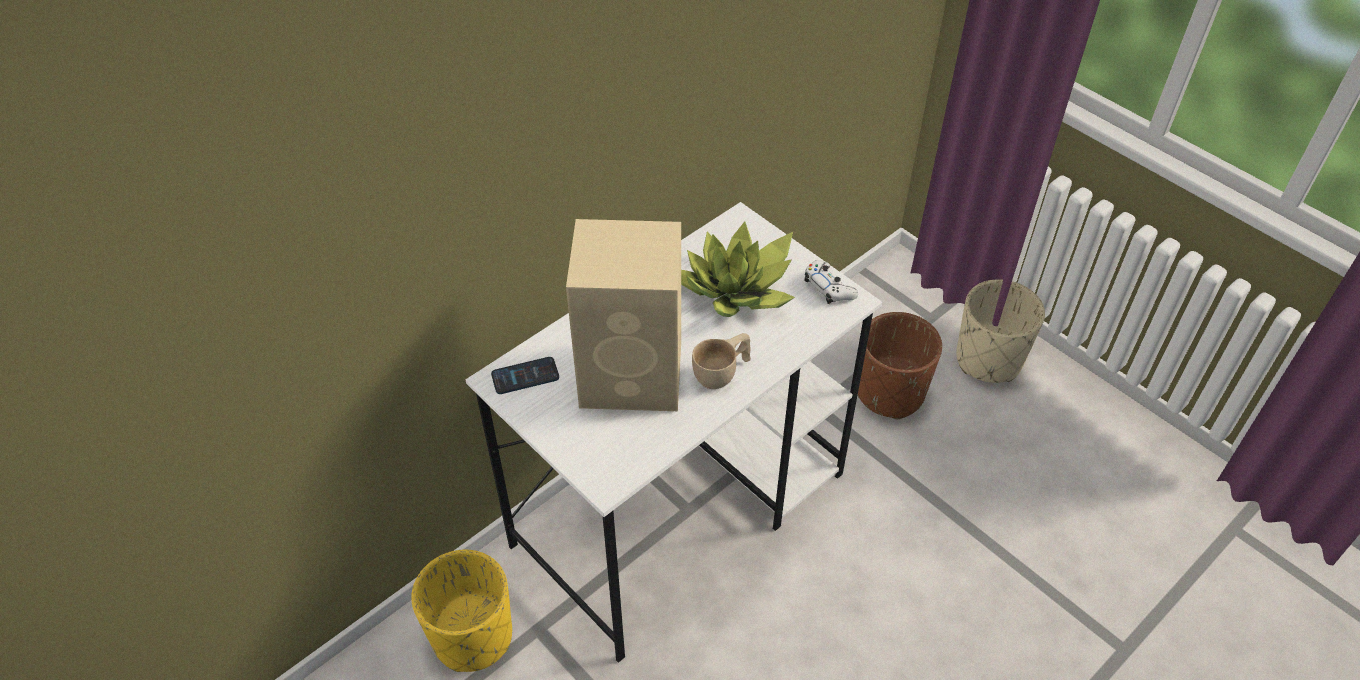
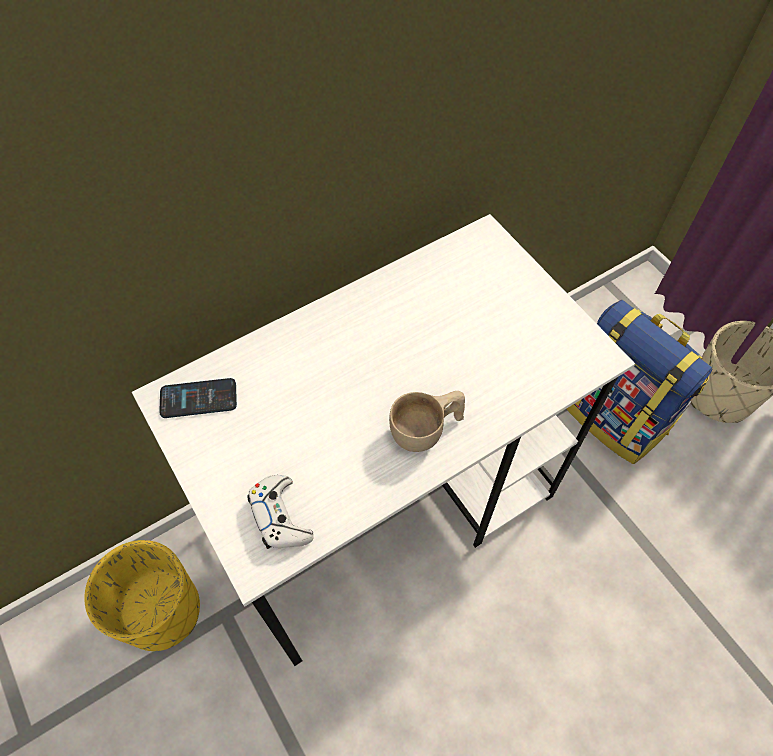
camera: 10 degrees right, 10 degrees up
(634, 375) = (323, 417): beige speaker -> none
(737, 290) = (465, 323): potted plant -> none
(828, 287) = (573, 336): white game controller -> white game controller (280, 517)
(890, 393) = (614, 416): brown planter -> backpack

